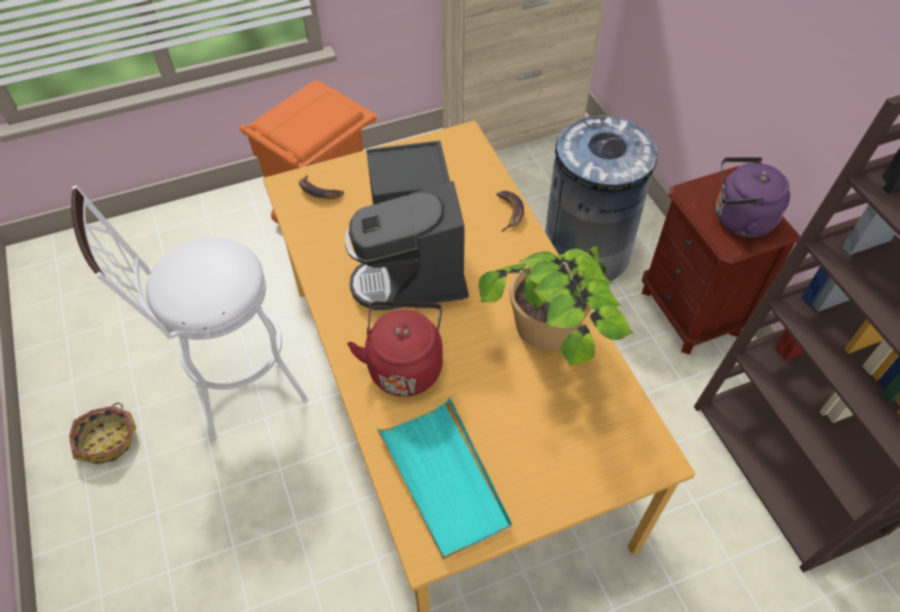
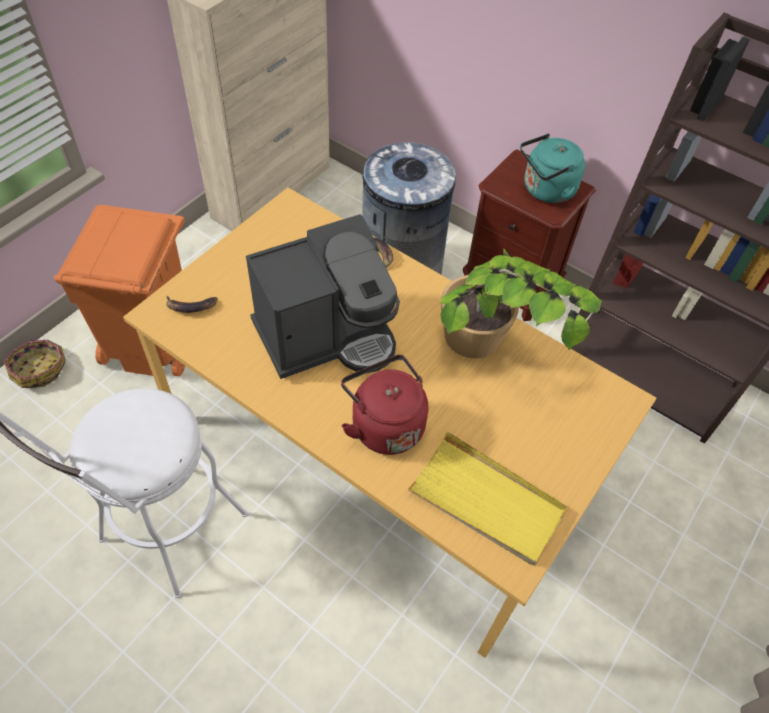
camera: 35 degrees left, 0 degrees up
(108, 440) = (67, 657): basket -> basket (40, 369)
(413, 265) = (327, 335): coffee machine -> coffee machine turned 75 degrees counterclockwise
(444, 479) = (486, 501): turquoise tray -> yellow tray
(739, 219) = (545, 190): purple kettle -> turquoise kettle

